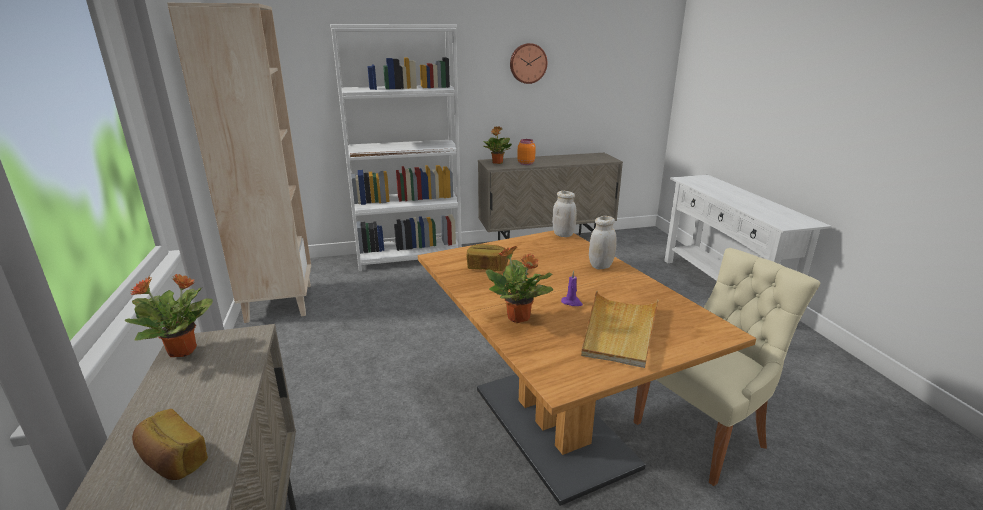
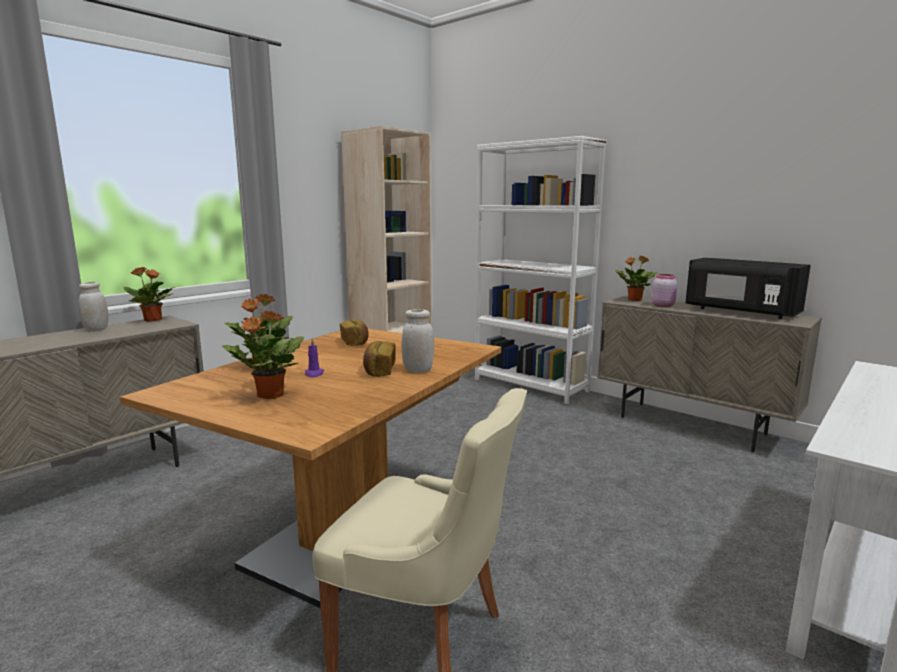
camera: 55 degrees right, 10 degrees down
(172, 461) = (42, 341): bread -> bread (379, 370)
(525, 163) = (662, 305): orange jar -> pink jar
(528, 63) = (702, 181): wall clock -> none
(563, 234) = (479, 348): white jar -> white jar (96, 330)
(569, 158) = (739, 312): none -> black microwave
(619, 331) = (269, 395): beige tray -> potted plant

